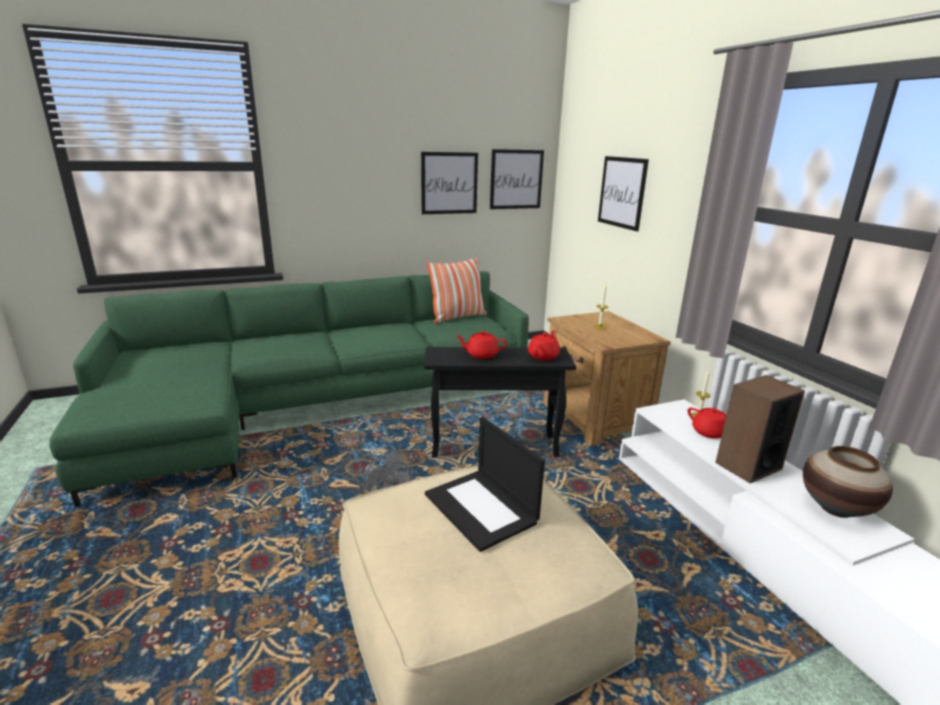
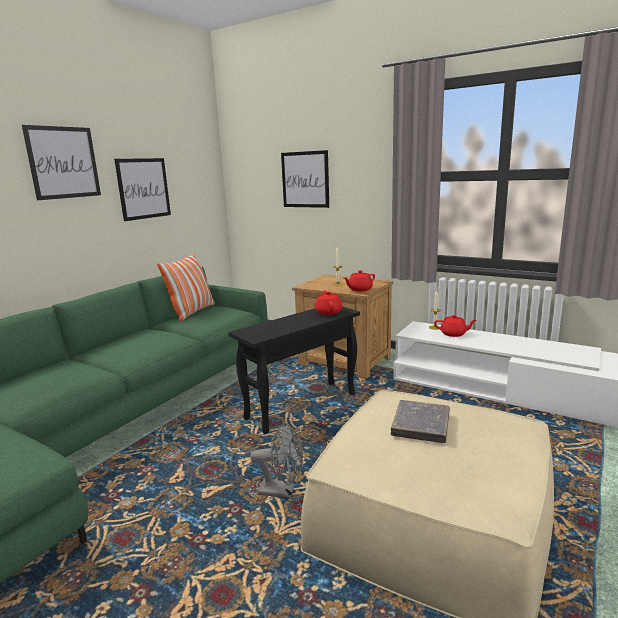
camera: 35 degrees left, 5 degrees down
(481, 355) = (283, 324): red teapot -> red teapot (359, 289)
(482, 508) = (421, 425): laptop -> grey book
(516, 179) = (196, 181): picture -> picture (63, 162)
(747, 466) = (496, 343): speaker -> none
(836, 509) = (559, 348): vase -> none

